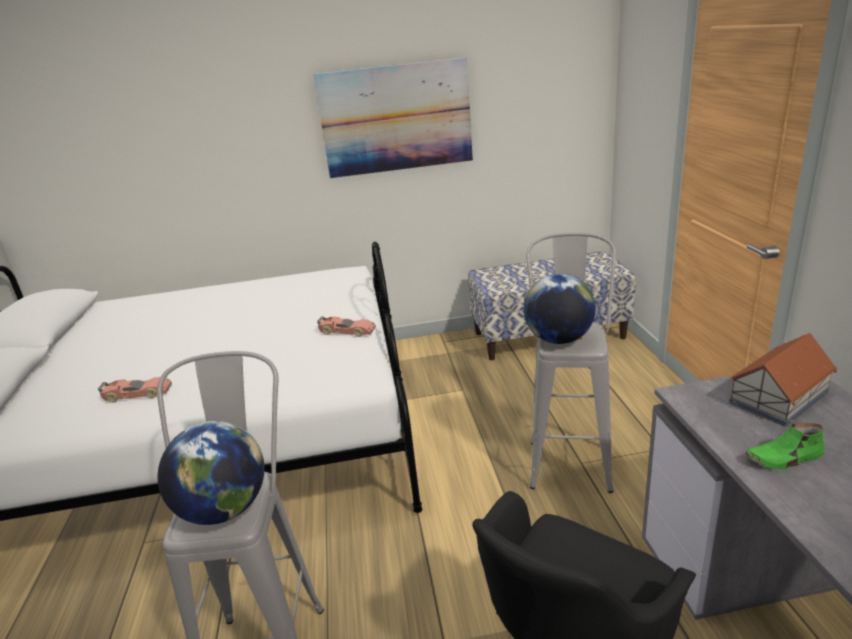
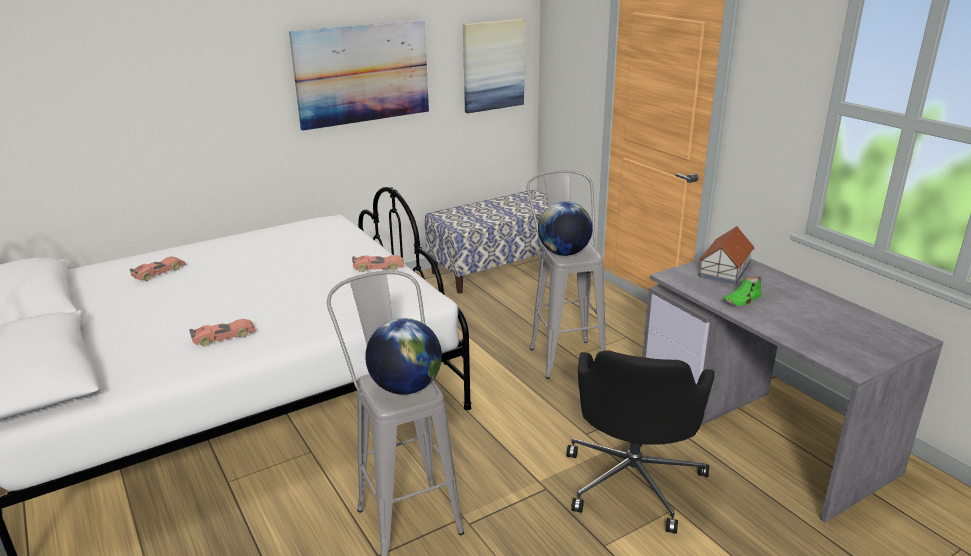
camera: 25 degrees left, 0 degrees up
(159, 313) = (159, 273): none -> toy car
(554, 109) = (493, 65): none -> picture

